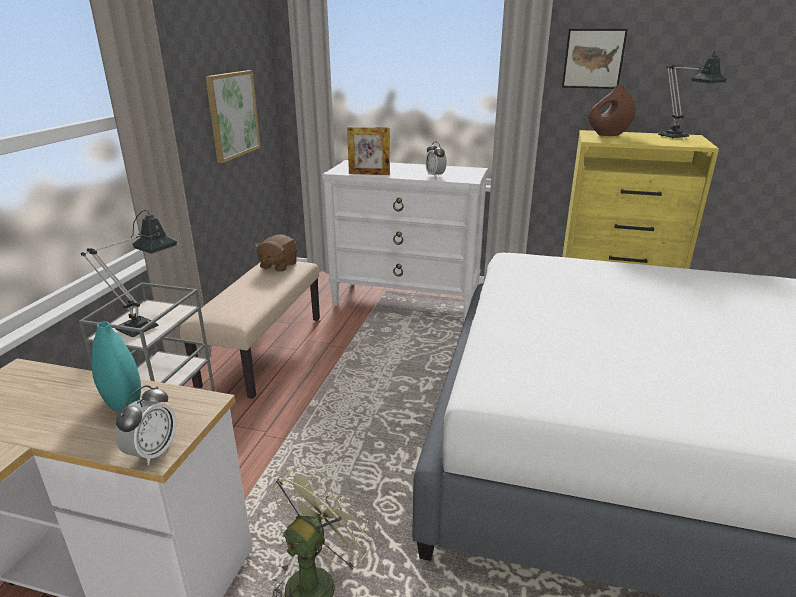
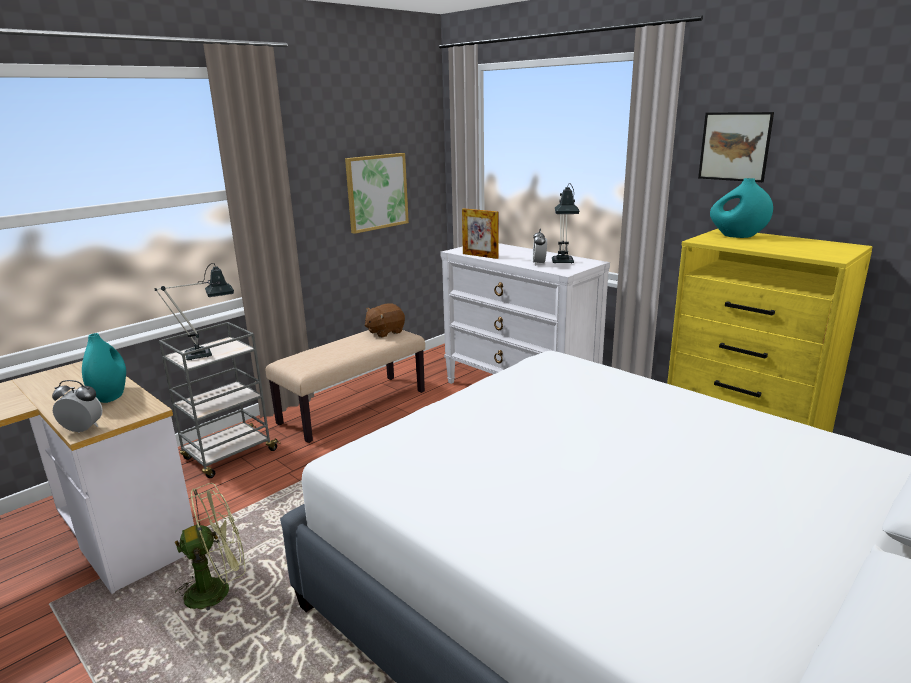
camera: 30 degrees right, 5 degrees down
(152, 452) = (83, 430): alarm clock -> alarm clock turned 135 degrees counterclockwise
(608, 135) = (737, 236): brown vase -> turquoise vase
(678, 138) = (823, 246): table lamp -> table lamp (563, 263)

